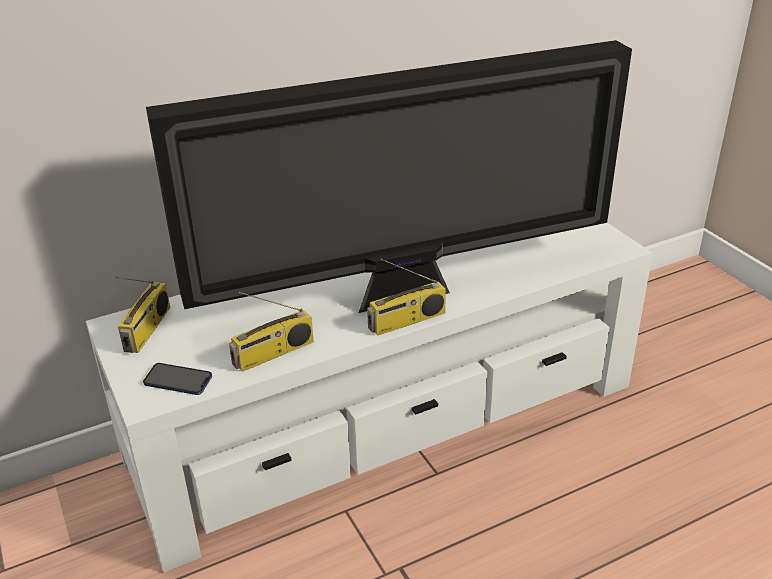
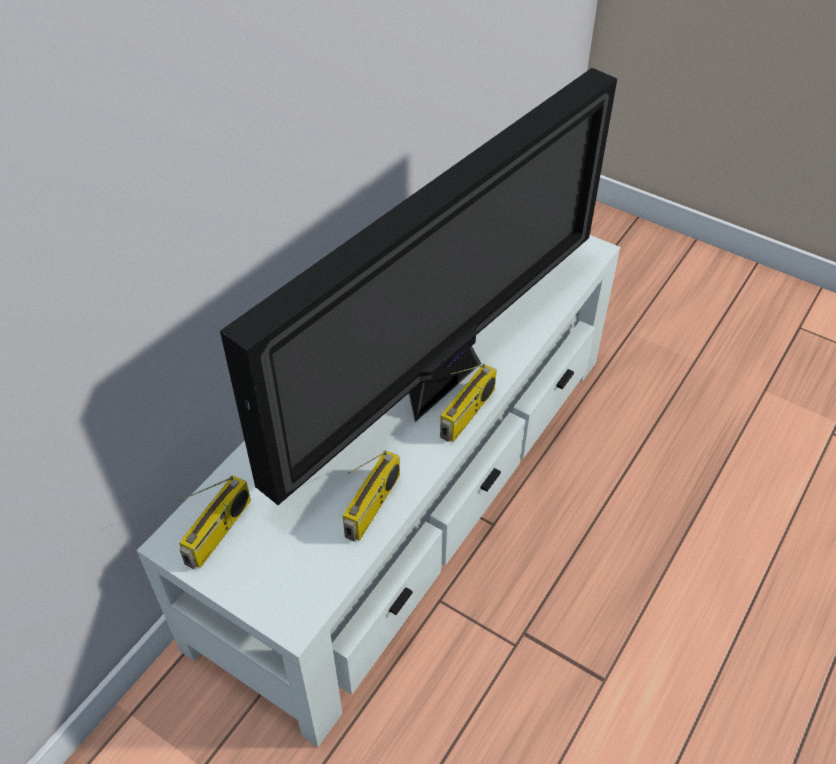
camera: 30 degrees left, 15 degrees up
(148, 330) = (219, 532): radio -> radio turned 45 degrees clockwise
(178, 380) = (304, 580): phone -> none

